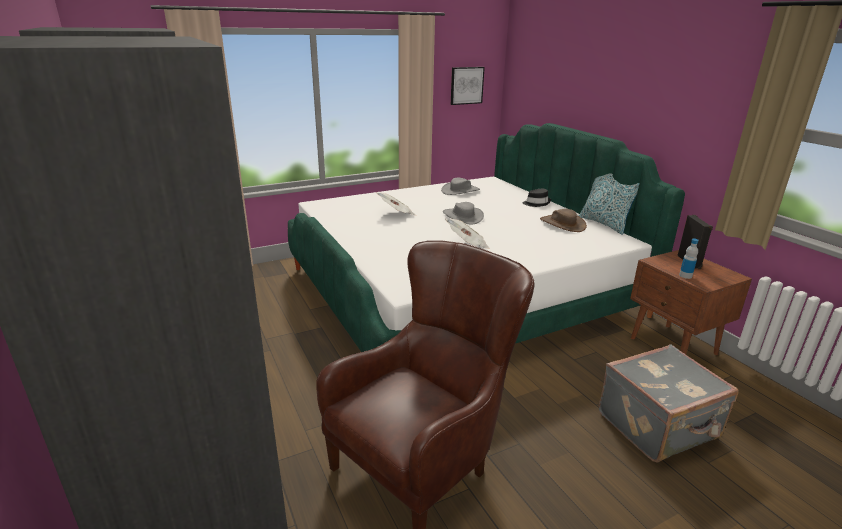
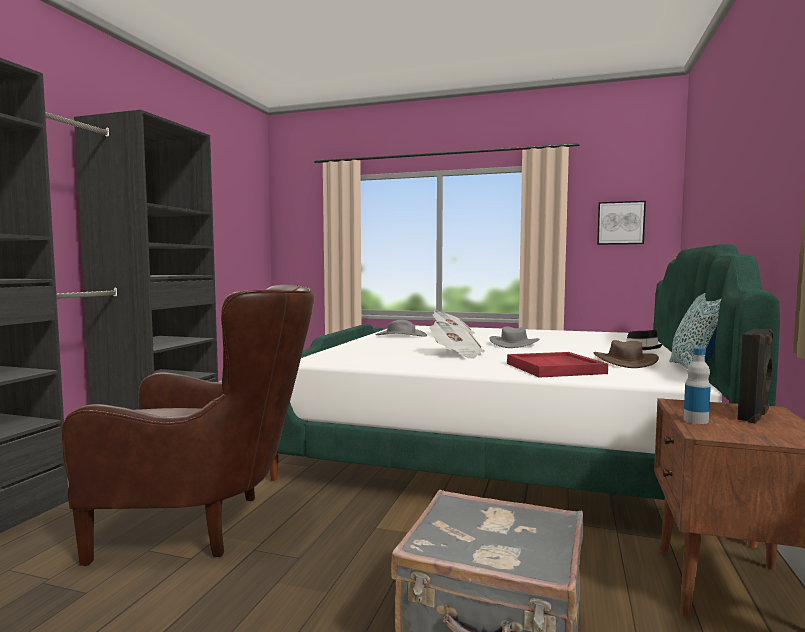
camera: 45 degrees right, 20 degrees down
(460, 191) = (569, 335): grey hat -> grey hat (400, 335)
(554, 245) = (556, 368): none -> red tray

